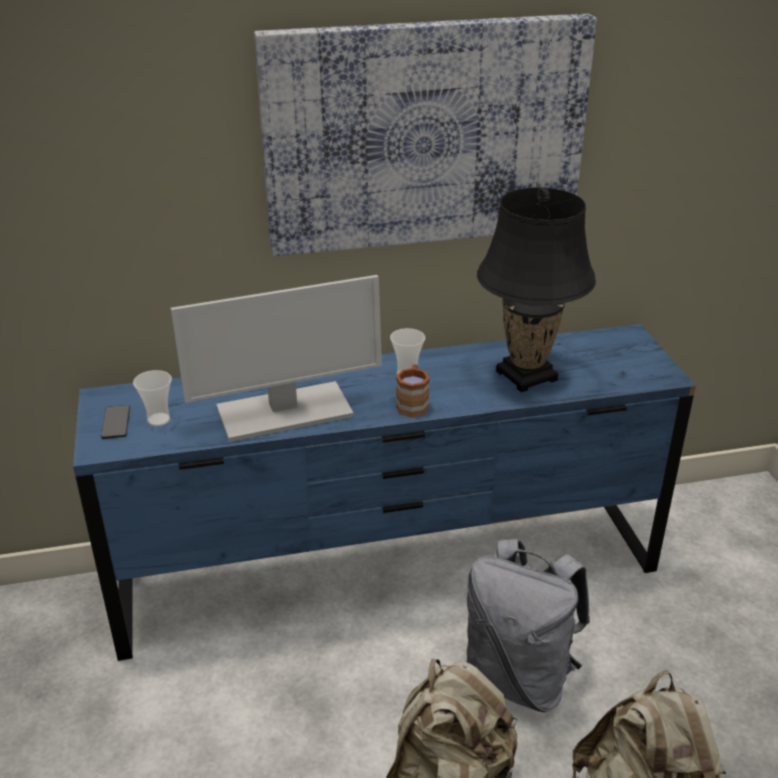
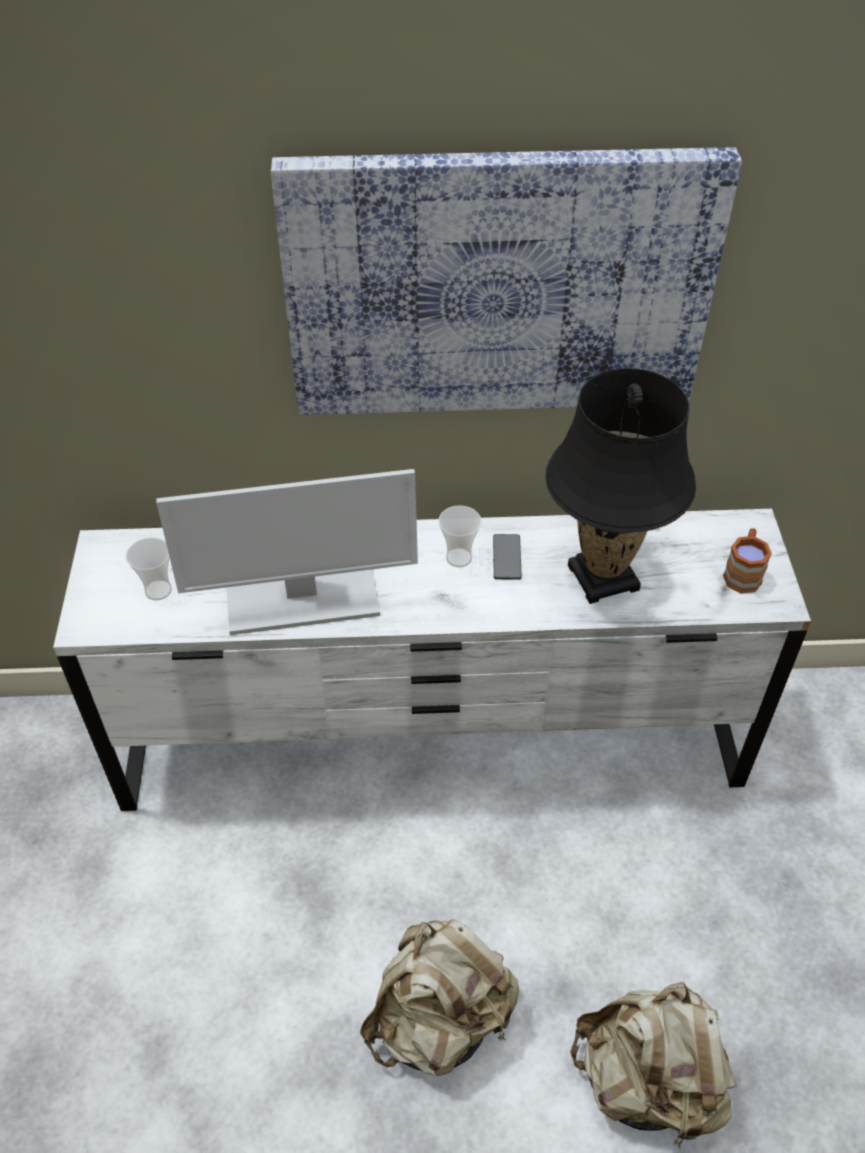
camera: 10 degrees right, 15 degrees up
(116, 423) = (110, 588): phone -> phone (506, 557)
(388, 573) = (432, 744): blue dresser -> white dresser
(412, 403) = (454, 604): brown mug -> brown mug (743, 572)
(519, 678) = (548, 903): grey backpack -> none

